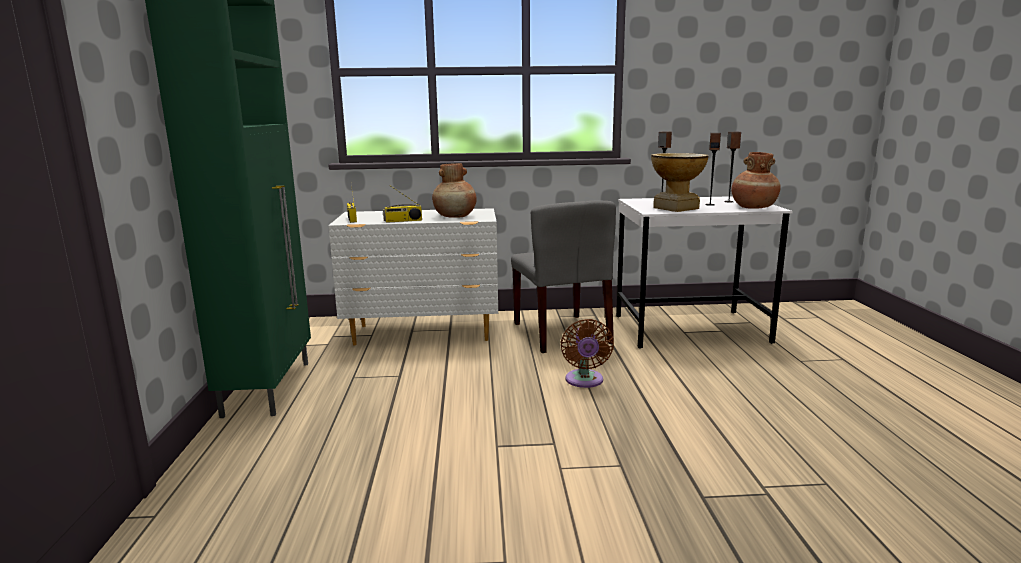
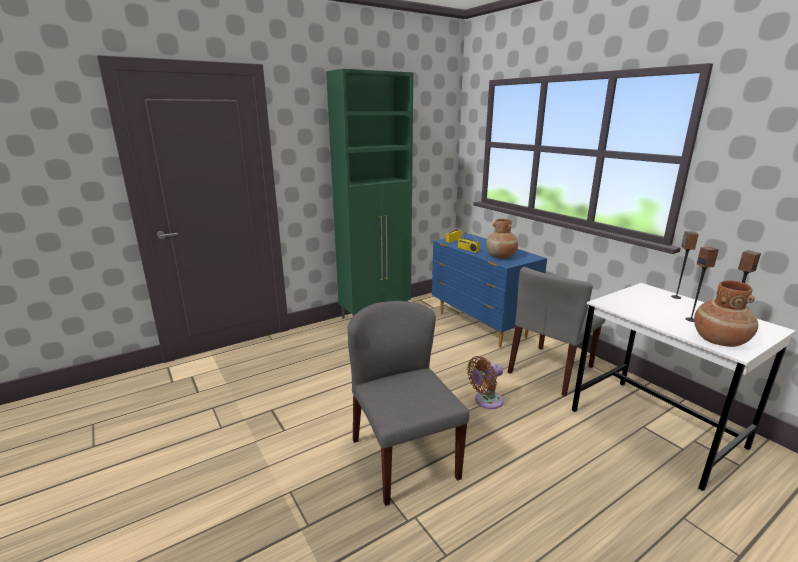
camera: 60 degrees right, 5 degrees up
(424, 333) = (481, 325): white dresser -> blue dresser
(652, 464) = (403, 458): none -> grey chair
(676, 208) = (640, 309): vase -> none

